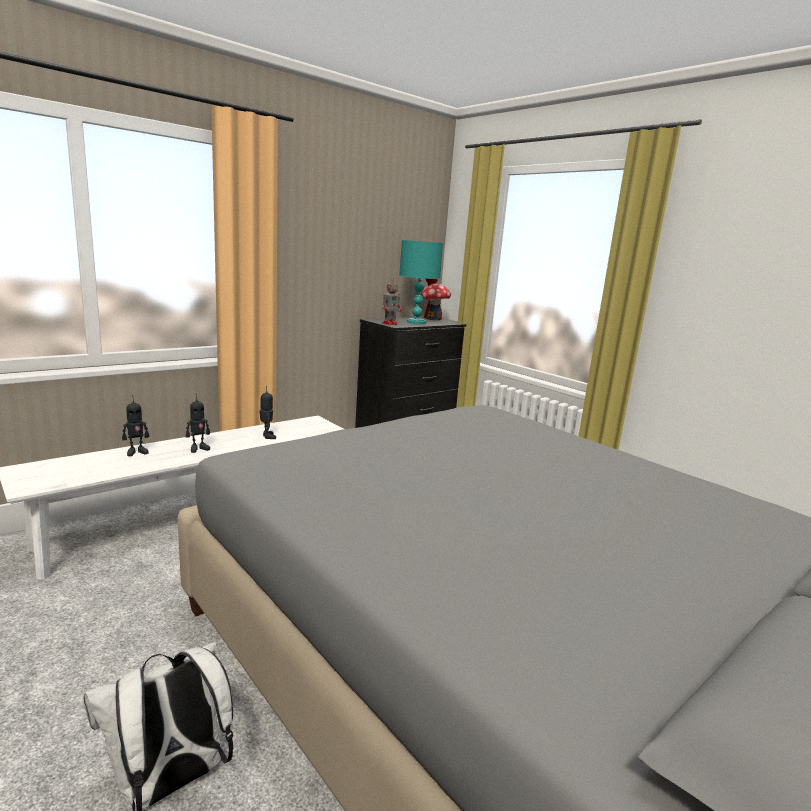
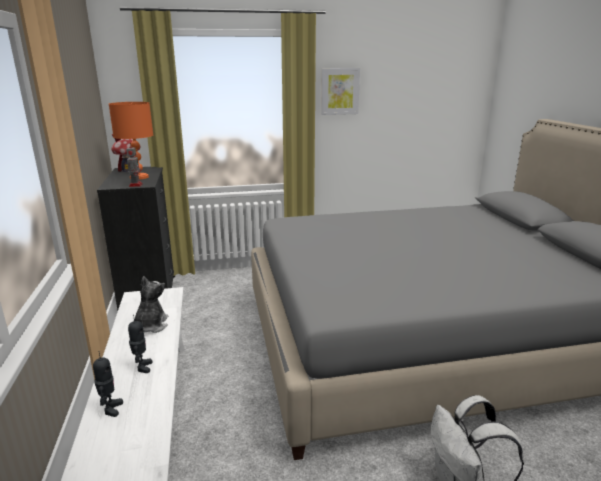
camera: 60 degrees left, 5 degrees up
(267, 436) = (151, 326): toy robot -> plush toy
(415, 322) = (139, 177): turquoise table lamp -> orange table lamp
(717, 257) = (340, 91): none -> picture

